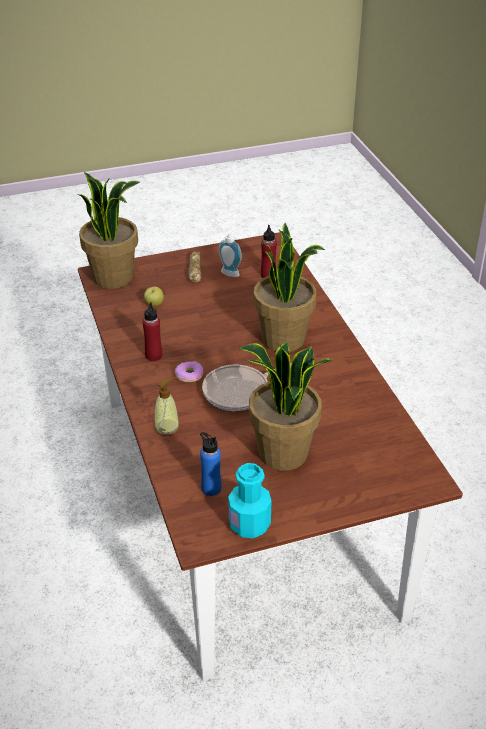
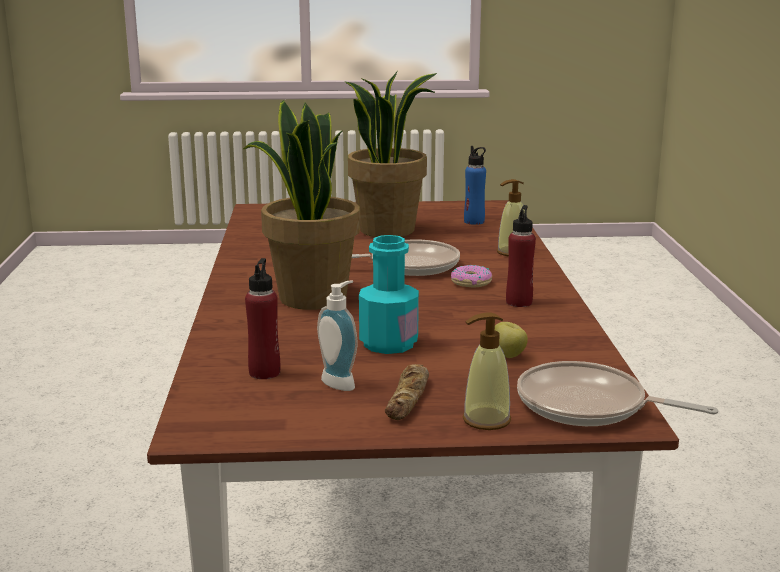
camera: 165 degrees left, 20 degrees down
(114, 277) = (588, 406): potted plant -> frying pan
(158, 263) = (486, 420): none -> soap dispenser
(249, 524) = (445, 207): turquoise bottle -> turquoise bottle (388, 343)

